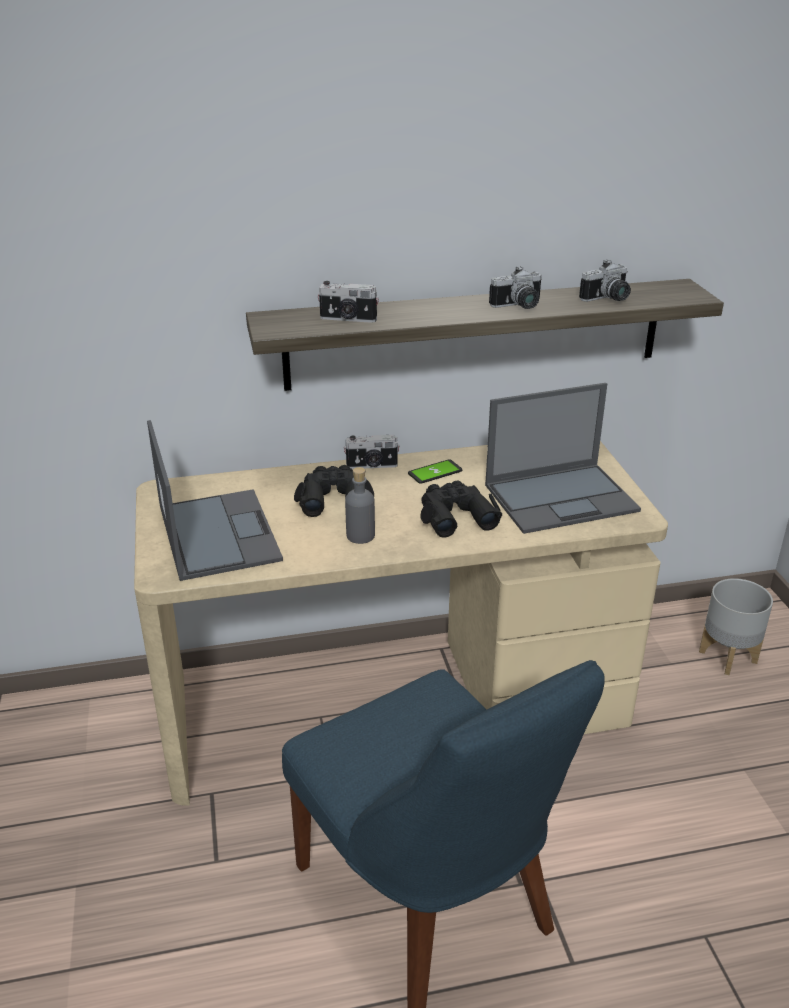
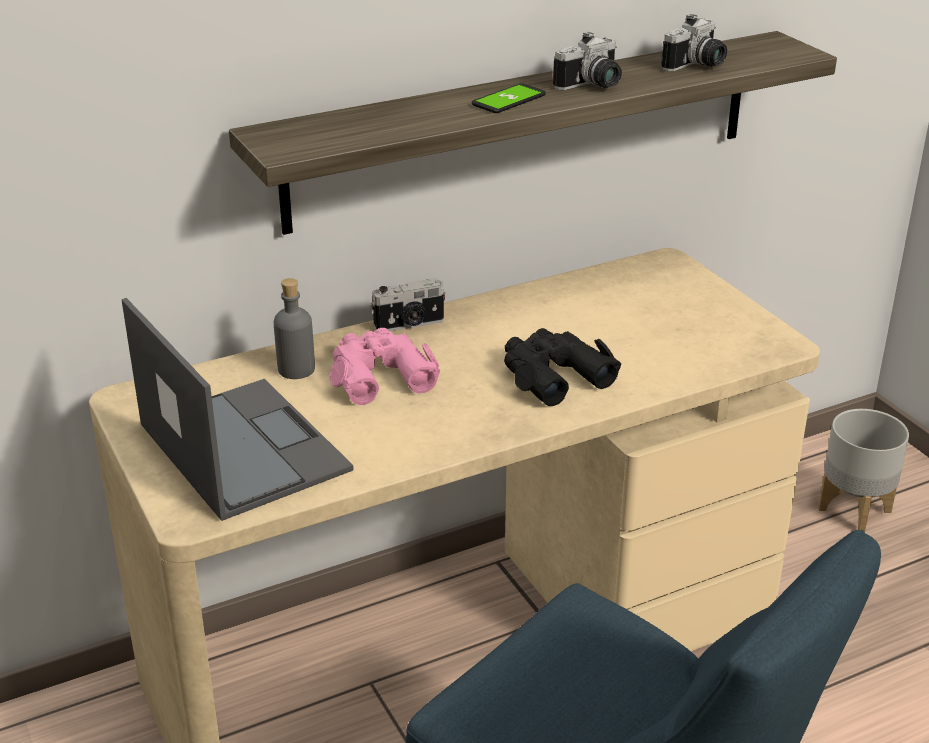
camera: 15 degrees left, 0 degrees up
(334, 498) = (379, 375): black binoculars -> pink binoculars
(348, 319) = (379, 124): camera -> none
(360, 536) = (441, 420): grey bottle -> grey bottle (296, 369)
(435, 472) = (498, 322): phone -> phone (508, 100)
(562, 497) = (676, 333): laptop -> none

